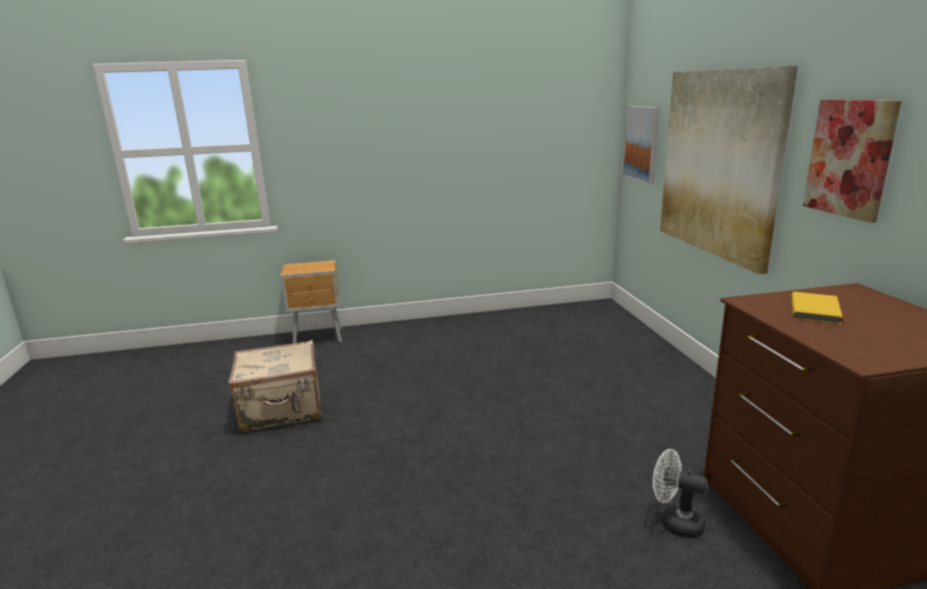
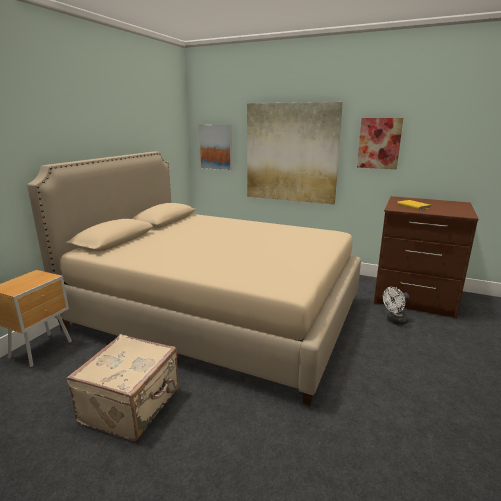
camera: 55 degrees left, 0 degrees up
(478, 379) = (217, 313): none -> beige bed

